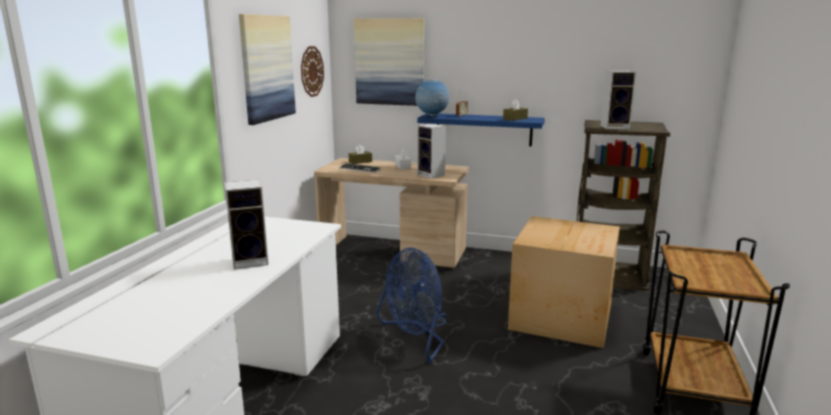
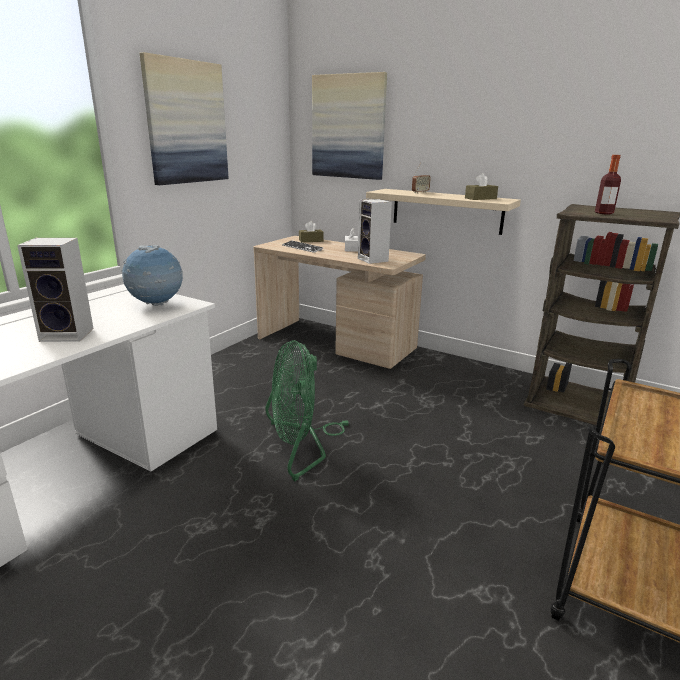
camera: 15 degrees right, 5 degrees up
(311, 71) = (258, 134): wall clock -> none
(418, 335) = (302, 444): blue fan -> green fan
(432, 116) = (384, 191): globe -> globe (156, 305)
(483, 129) = (446, 211): blue shelf -> beige shelf
(563, 317) = (490, 449): cardboard box -> none
(615, 127) = (604, 213): speaker -> bottle

